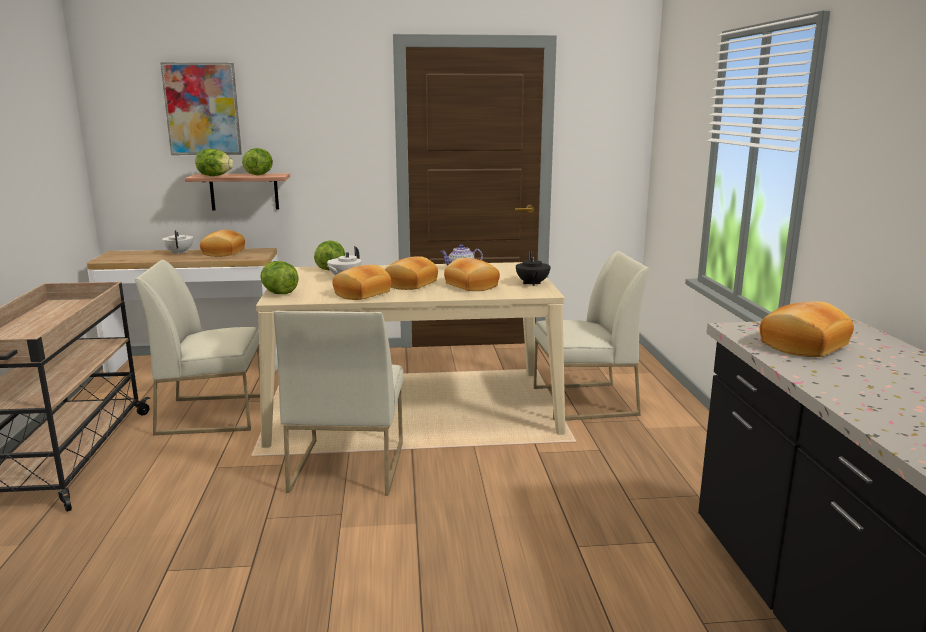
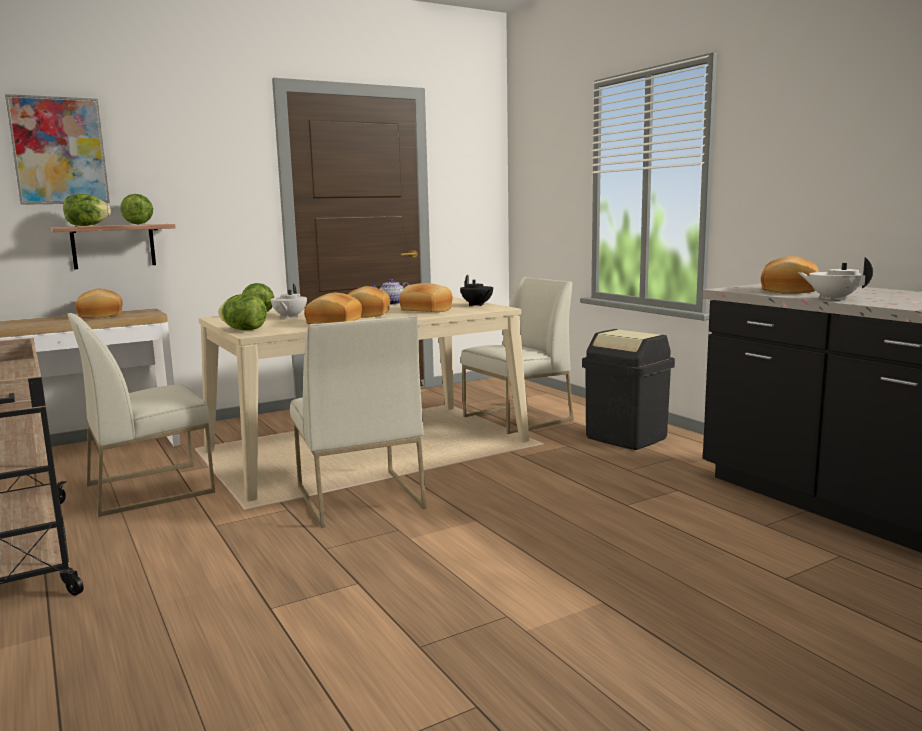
camera: 25 degrees left, 5 degrees down
(179, 252) = (42, 319): white teapot -> white teapot (833, 299)
(673, 453) = (626, 437): none -> black trash can

